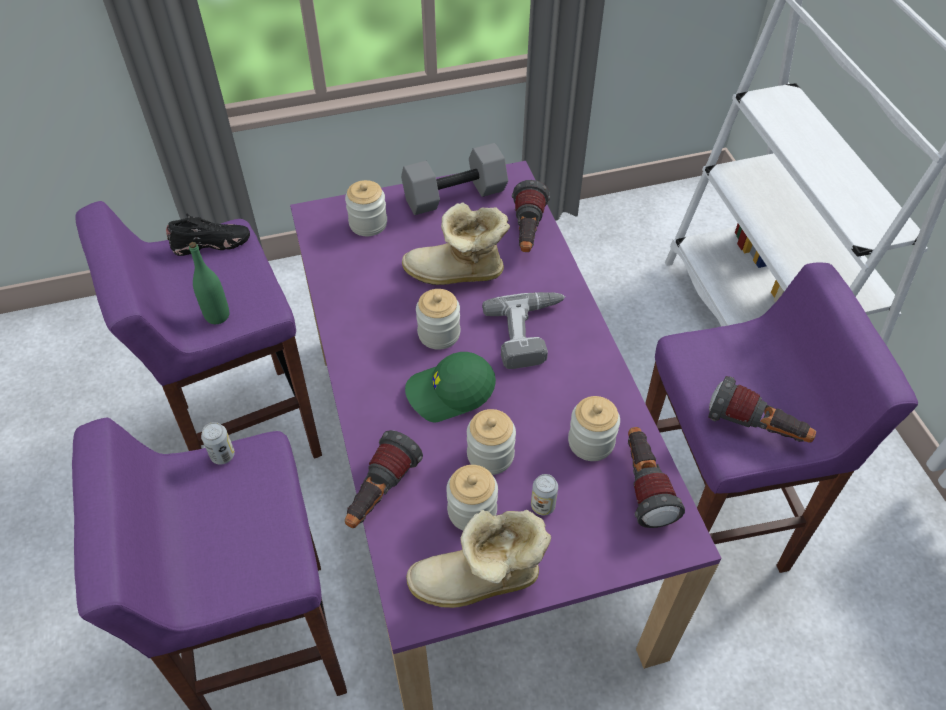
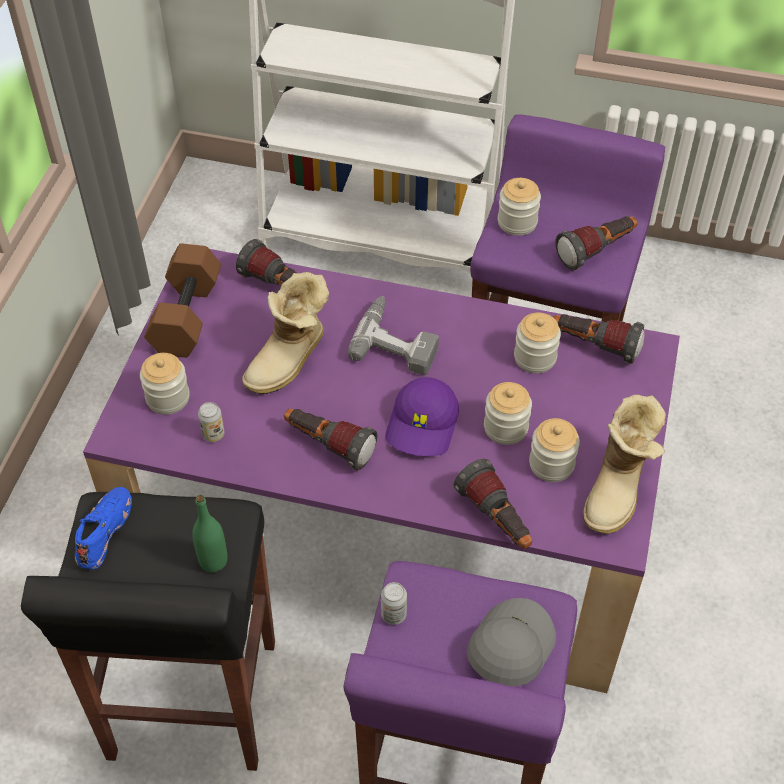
camera: 60 degrees left, 0 degrees up
(211, 243) = (104, 531): black shoe -> blue shoe
(229, 558) = (509, 646): none -> grey cap
(245, 431) = (192, 703): purple stool -> black stool
(385, 339) = (328, 446): none -> flashlight
(439, 334) = (351, 404): jar -> jar (517, 222)
(450, 393) = (423, 426): green cap -> purple cap
(455, 194) = (185, 315): grey dumbbell -> brown dumbbell
(542, 505) = (574, 416): can -> can (213, 434)

